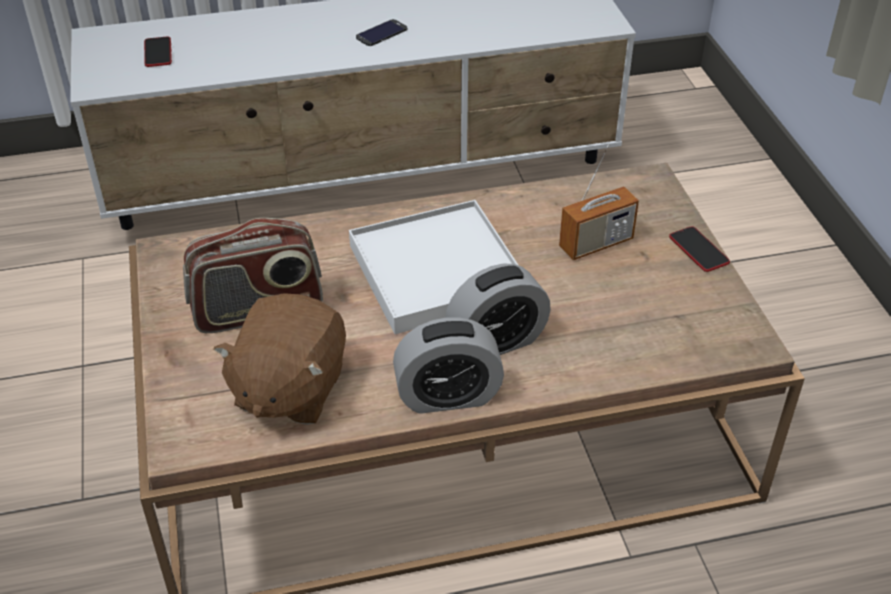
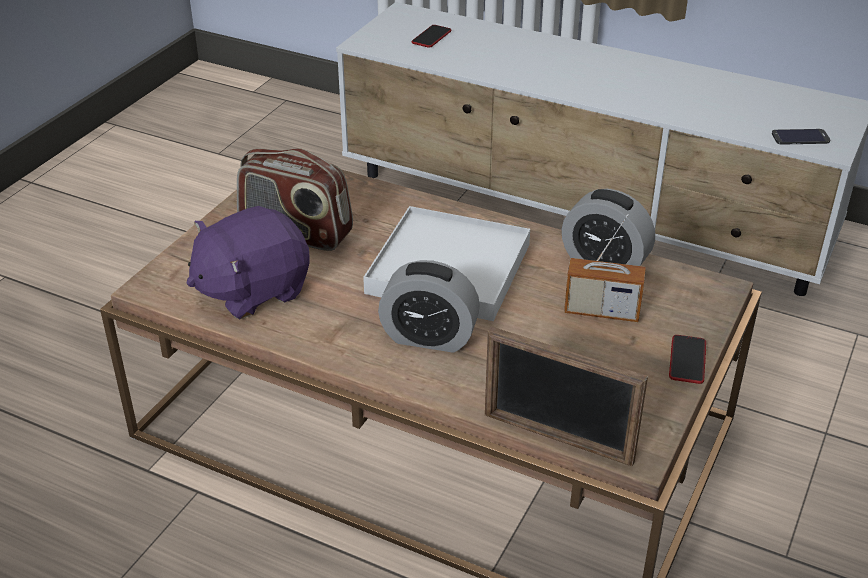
camera: 40 degrees right, 5 degrees down
(289, 389) = (252, 290): brown plush toy -> purple plush toy
(381, 33) = (615, 83): phone -> phone (800, 137)
(448, 396) = (347, 353): alarm clock -> alarm clock (604, 262)
(690, 367) = (557, 438): none -> picture frame

